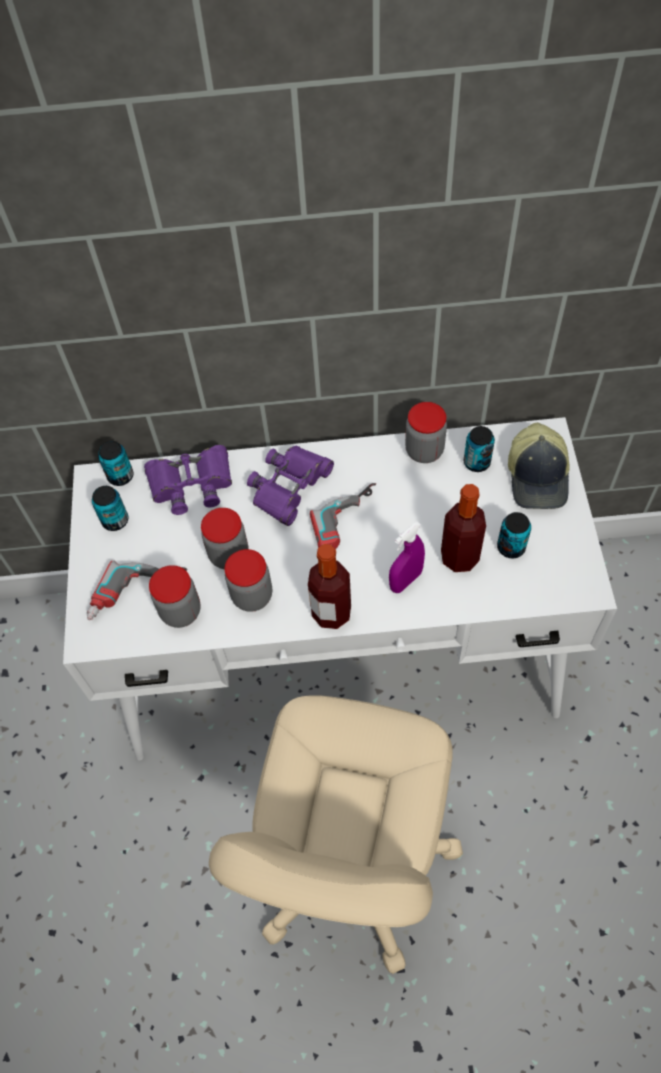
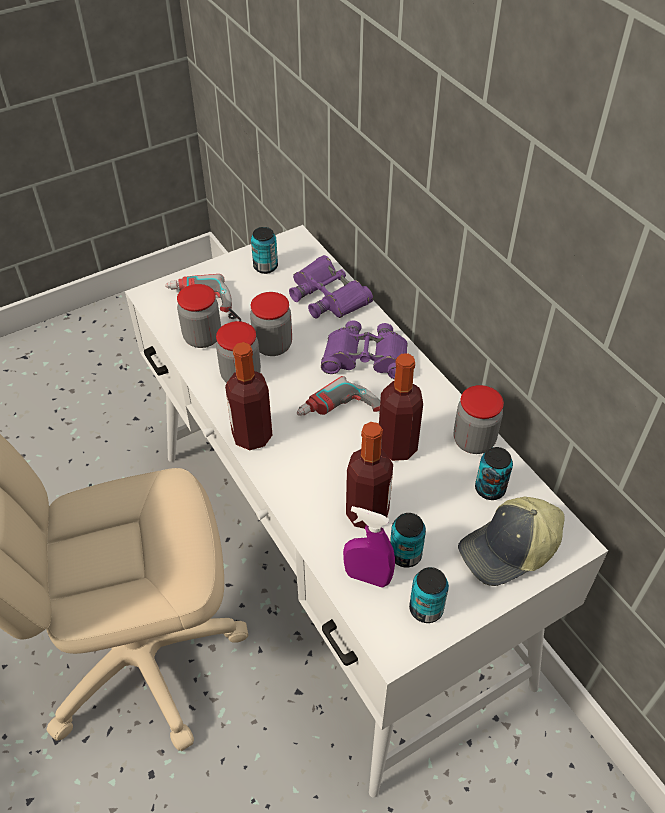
camera: 60 degrees right, 10 degrees down
(120, 476) = (308, 253): can -> can (426, 609)
(402, 506) = (397, 447): none -> bottle
(405, 580) = (316, 479): purple spray bottle -> purple spray bottle (367, 577)

